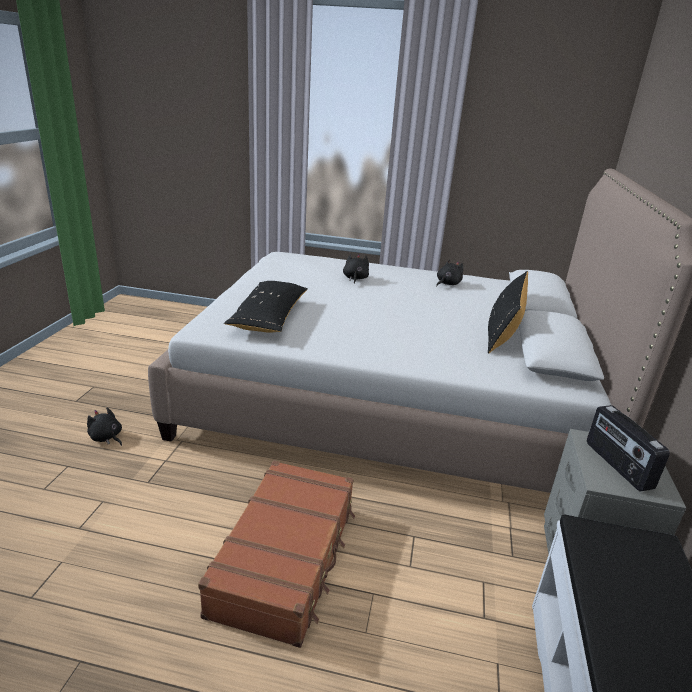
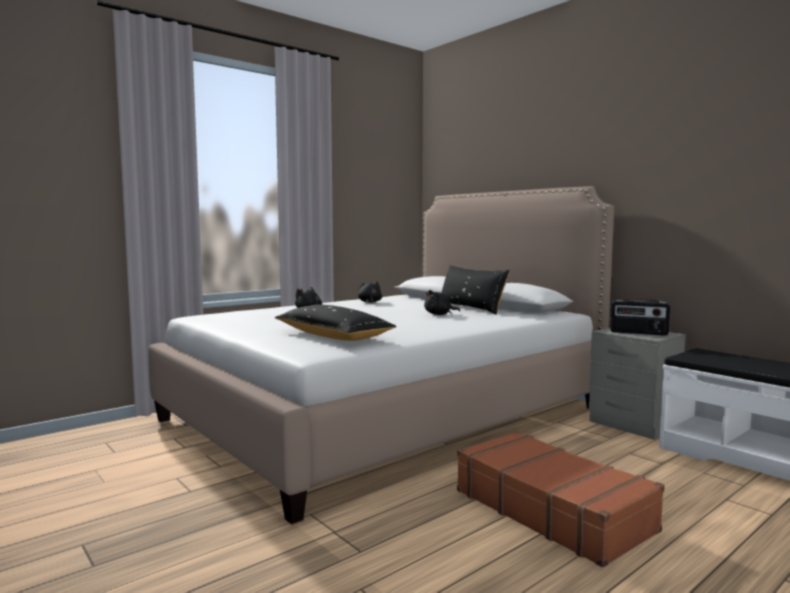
camera: 50 degrees left, 20 degrees down
(106, 438) = (228, 559): black plush toy -> black plush toy (439, 314)

